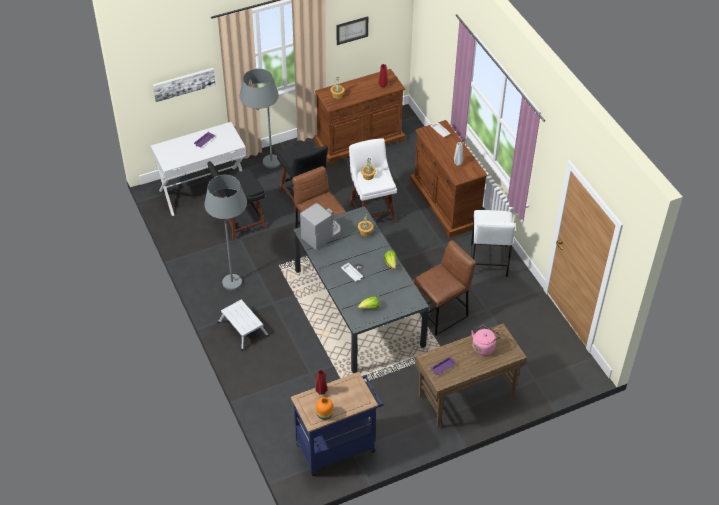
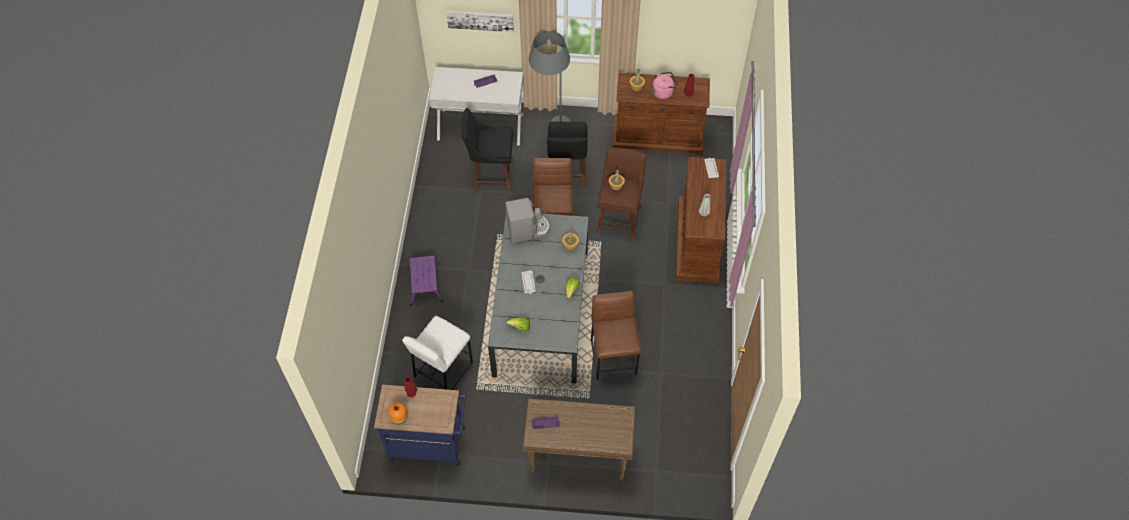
camera: 30 degrees right, 10 degrees up
(233, 274) = (452, 224): grey floor lamp -> none
(243, 329) = (425, 283): white step ladder -> purple step ladder
(352, 30) = (675, 26): picture -> none
(371, 212) = (619, 218): white stool -> brown stool
(440, 313) = (613, 356): brown chair -> brown chair turned 90 degrees counterclockwise
(484, 346) = (598, 422): pink kettle -> pink kettle (663, 92)
(489, 261) = (697, 323): white chair -> white chair (442, 370)

